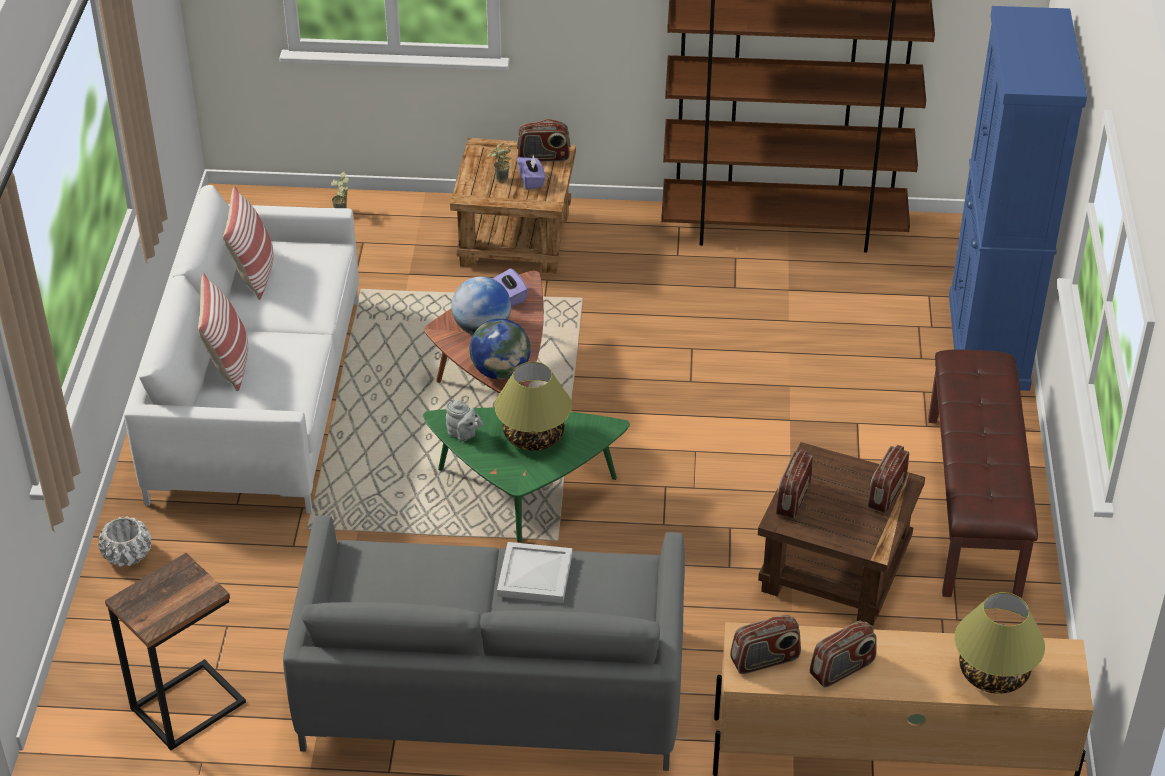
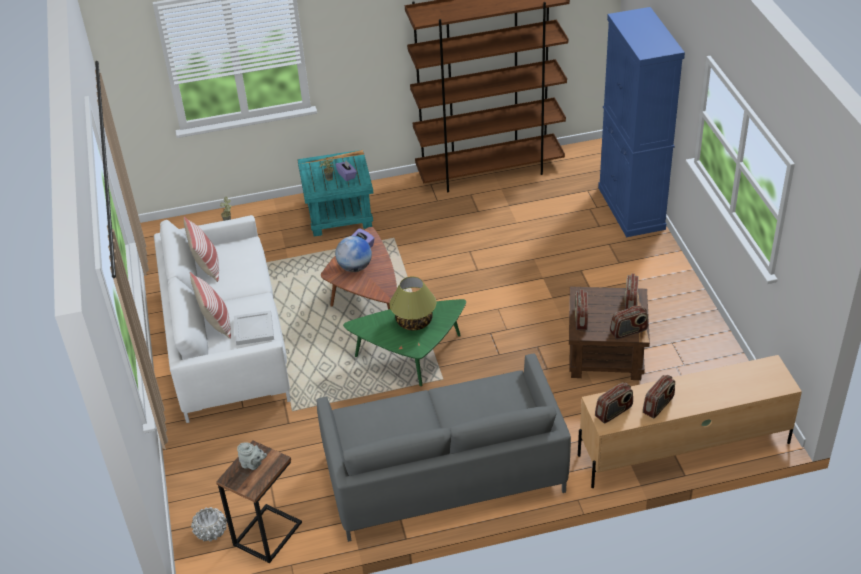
camera: 15 degrees left, 0 degrees up
(127, 554) = (189, 455): white planter -> white planter (211, 532)
(463, 434) = (372, 330): grey teapot -> grey teapot (253, 464)
(500, 371) = (377, 289): globe -> none
(516, 239) = (339, 213): brown side table -> turquoise side table
(533, 576) = (457, 400): white tray -> white tray (253, 330)
(543, 157) = (347, 160): radio -> radio (628, 331)
(974, 505) = (665, 300): brown bench -> none
(992, 673) = (739, 386): table lamp -> none

